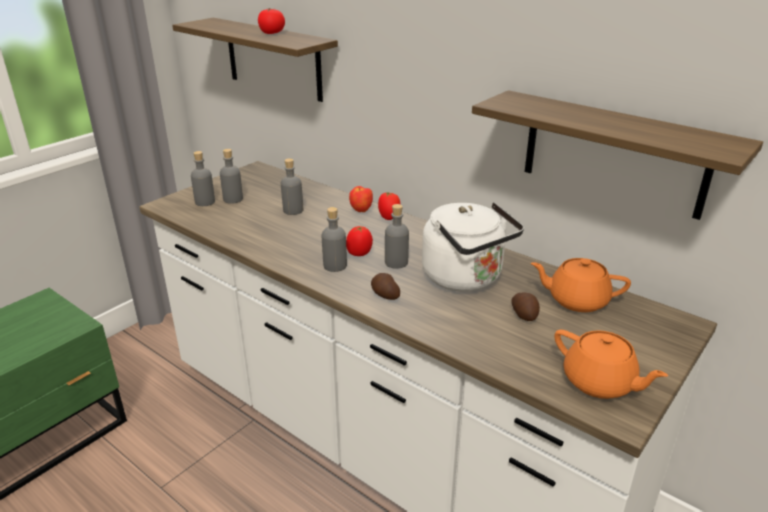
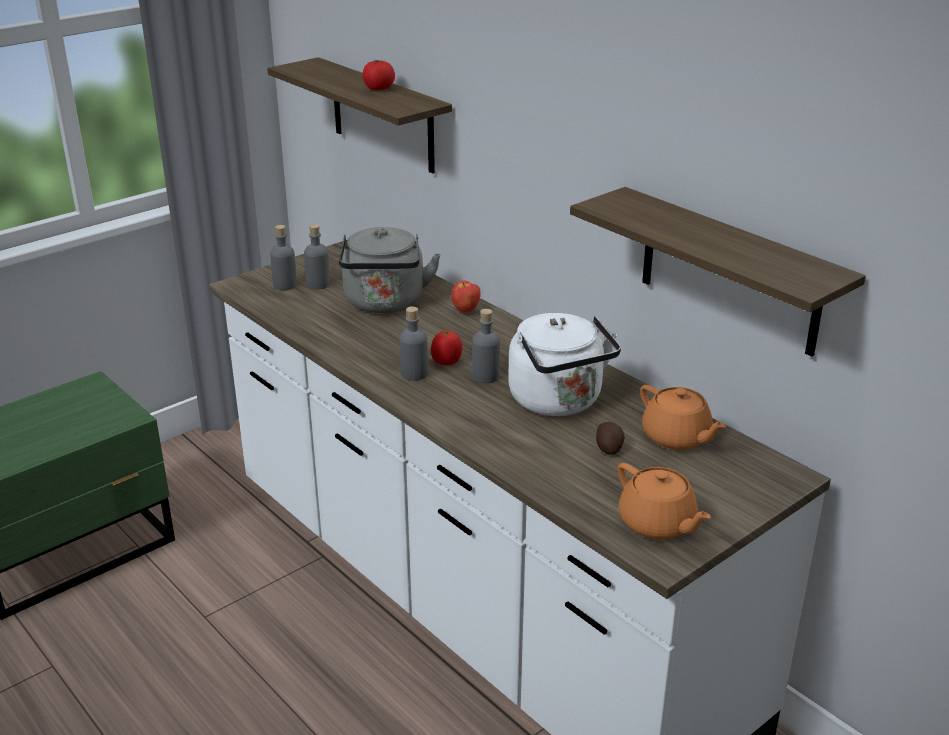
camera: 10 degrees right, 0 degrees up
(293, 210) = (385, 304): grey bottle -> grey kettle
(384, 295) = (459, 411): potato -> none
(389, 217) = (496, 322): tomato -> none
(576, 300) = (677, 438): orange teapot -> orange teapot turned 150 degrees counterclockwise

